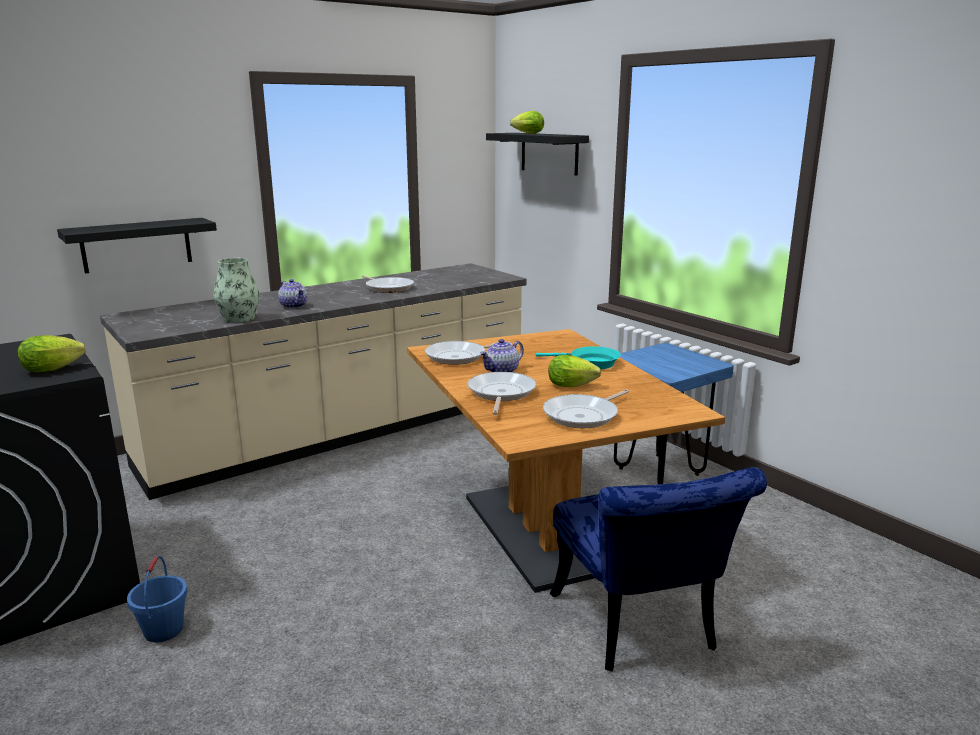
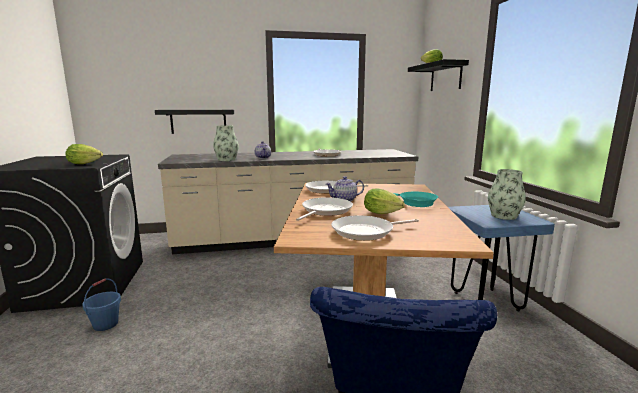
camera: 25 degrees right, 5 degrees down
(677, 362) = (504, 216): none -> vase

